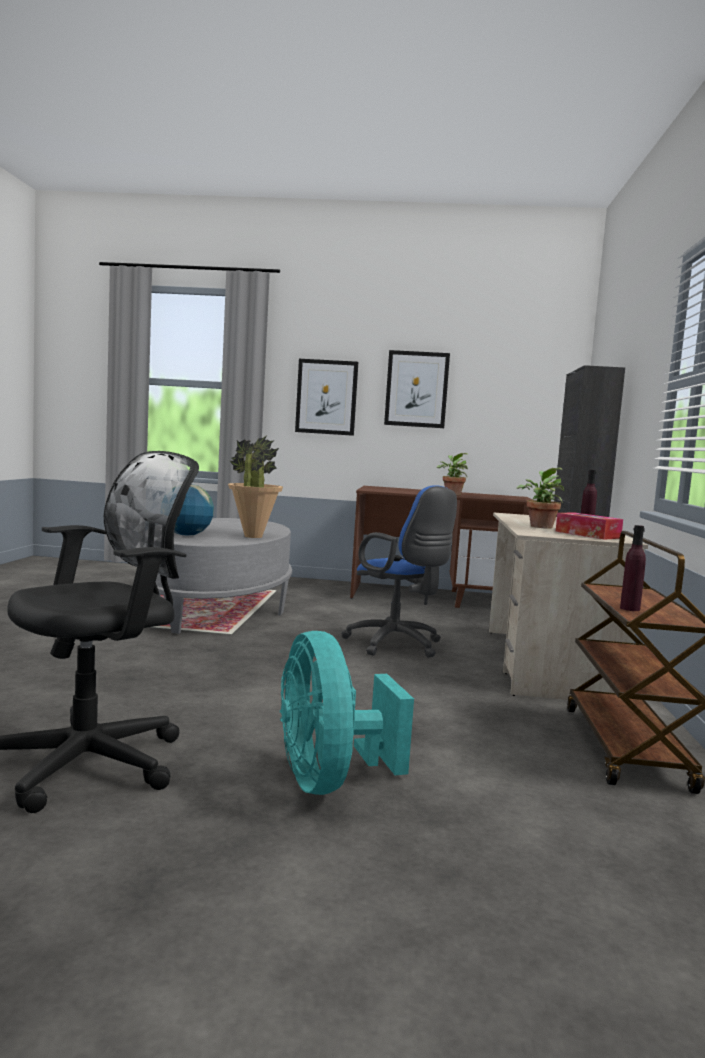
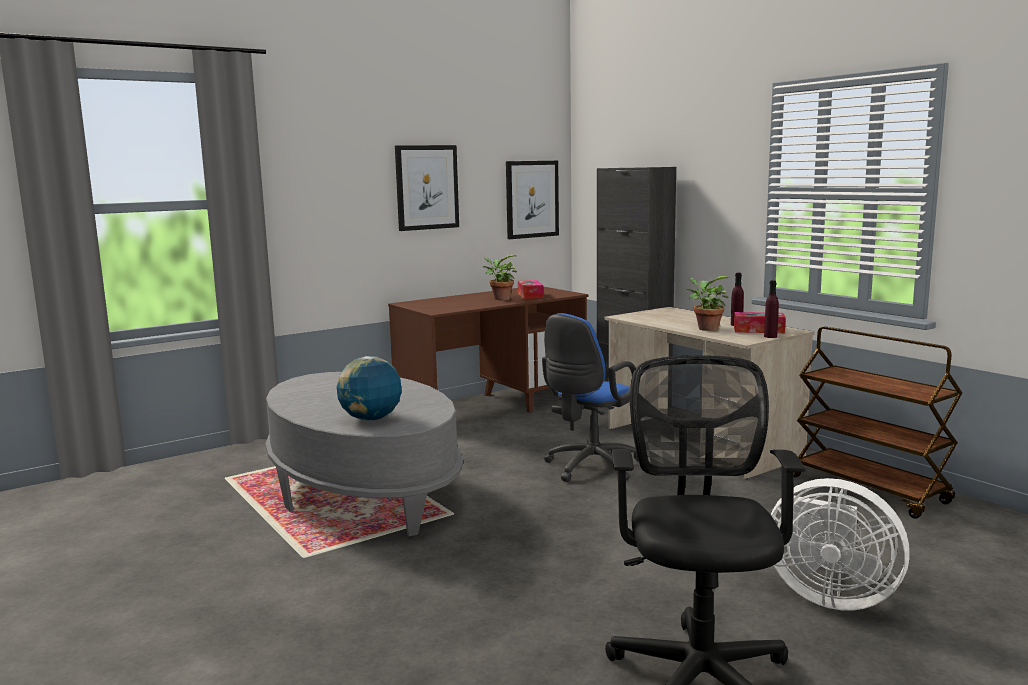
camera: 40 degrees left, 5 degrees up
(252, 536) = (420, 399): potted plant -> none
(326, 397) = (332, 206): picture -> picture (531, 199)
(329, 780) = (829, 596): turquoise fan -> white fan
(397, 645) = (589, 468): blue office chair -> blue office chair turned 120 degrees clockwise
(485, 496) = (530, 295): none -> tissue box
(630, 609) = (890, 390): purple bottle -> purple bottle (770, 336)

